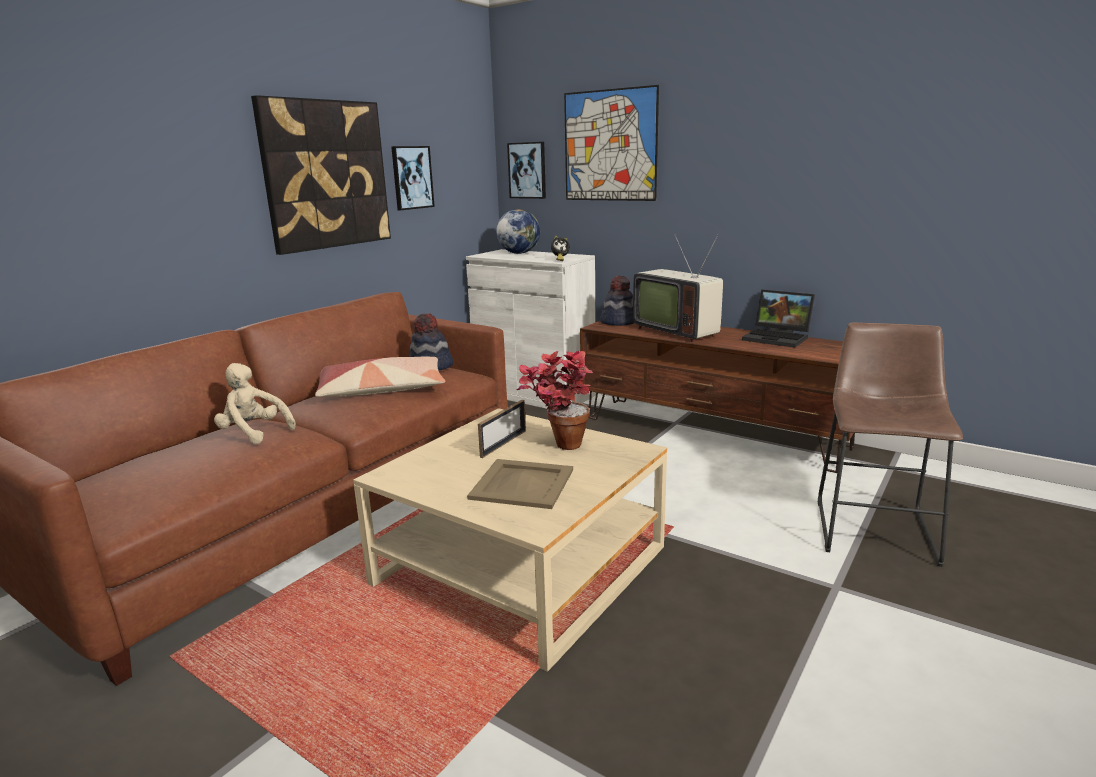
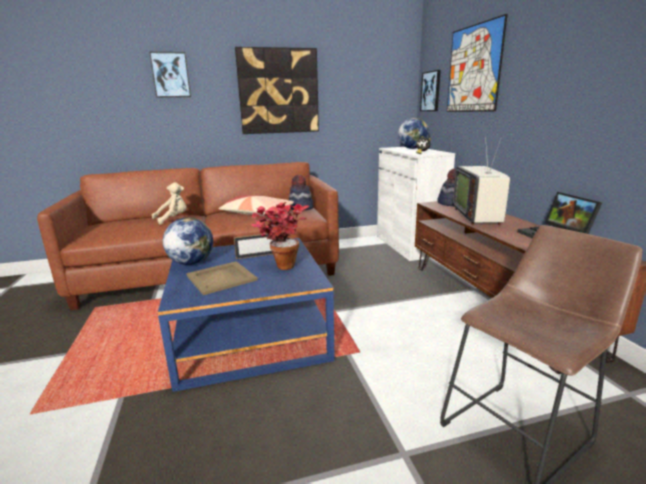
camera: 40 degrees right, 0 degrees up
(254, 433) = (173, 219): beige plush toy -> beige plush toy turned 75 degrees clockwise
(412, 177) = (342, 95): picture -> picture (171, 75)
(429, 483) = (191, 263): none -> globe
(520, 565) = (250, 333): beige coffee table -> blue coffee table

